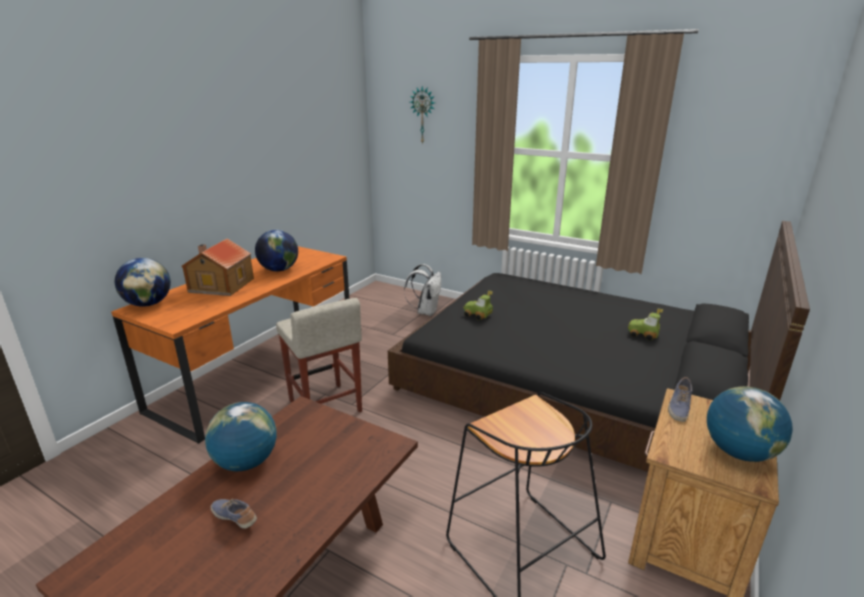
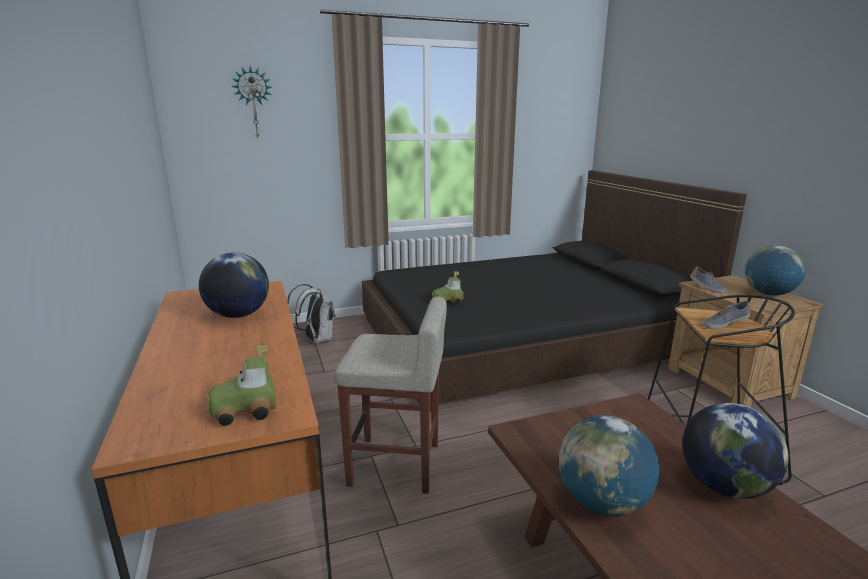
camera: 50 degrees left, 5 degrees down
(148, 304) = (146, 424): globe -> globe (724, 486)
(220, 285) = (204, 357): toy house -> none
(235, 517) = (715, 541): shoe -> shoe (724, 324)
(643, 335) = (563, 274): toy car -> toy car (245, 411)

